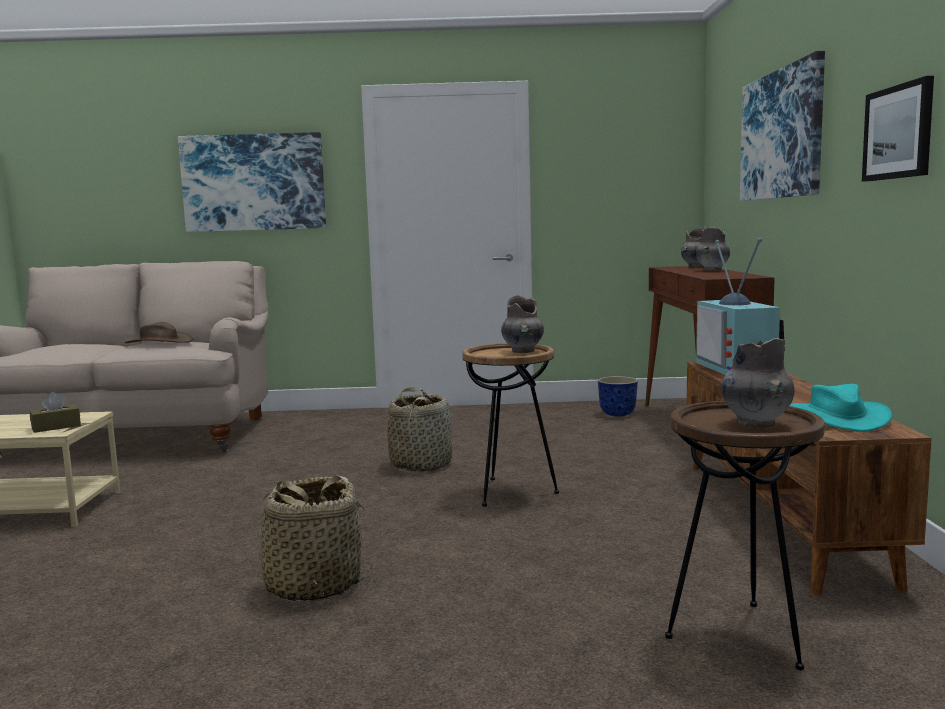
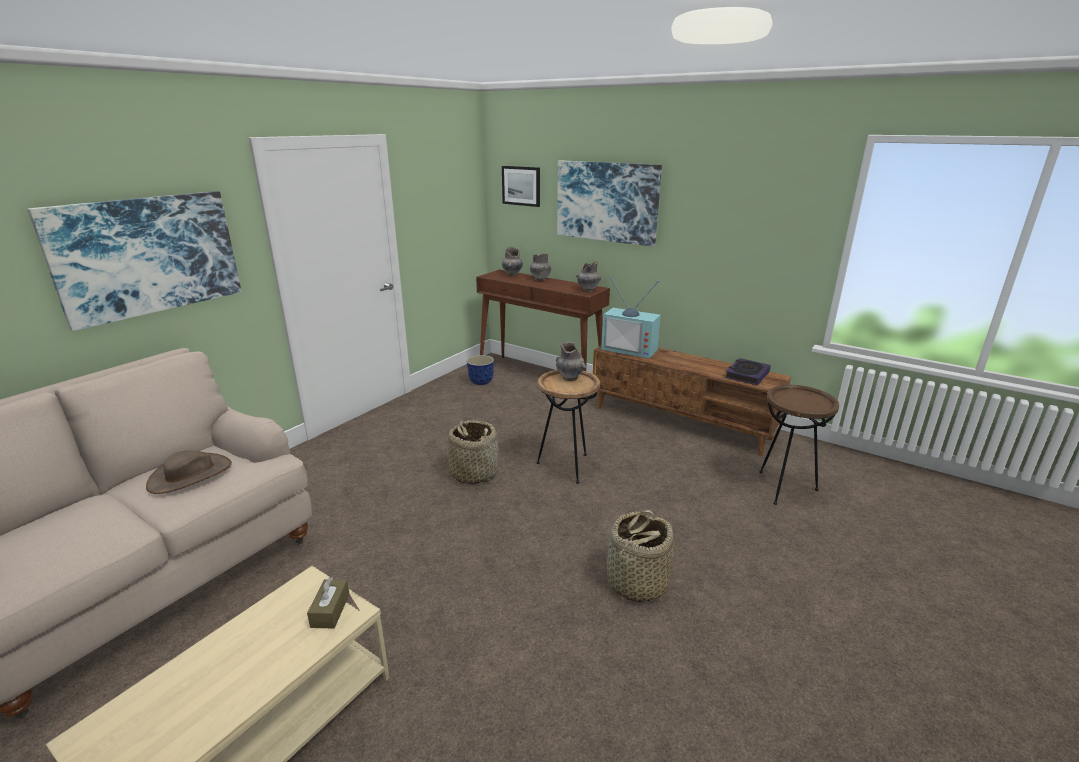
camera: 55 degrees left, 15 degrees up
(755, 424) = (808, 400): grey vase -> grey vase (588, 290)
(836, 417) = (747, 375): turquoise hat -> book
(898, 132) = (736, 228): picture -> picture (521, 186)

